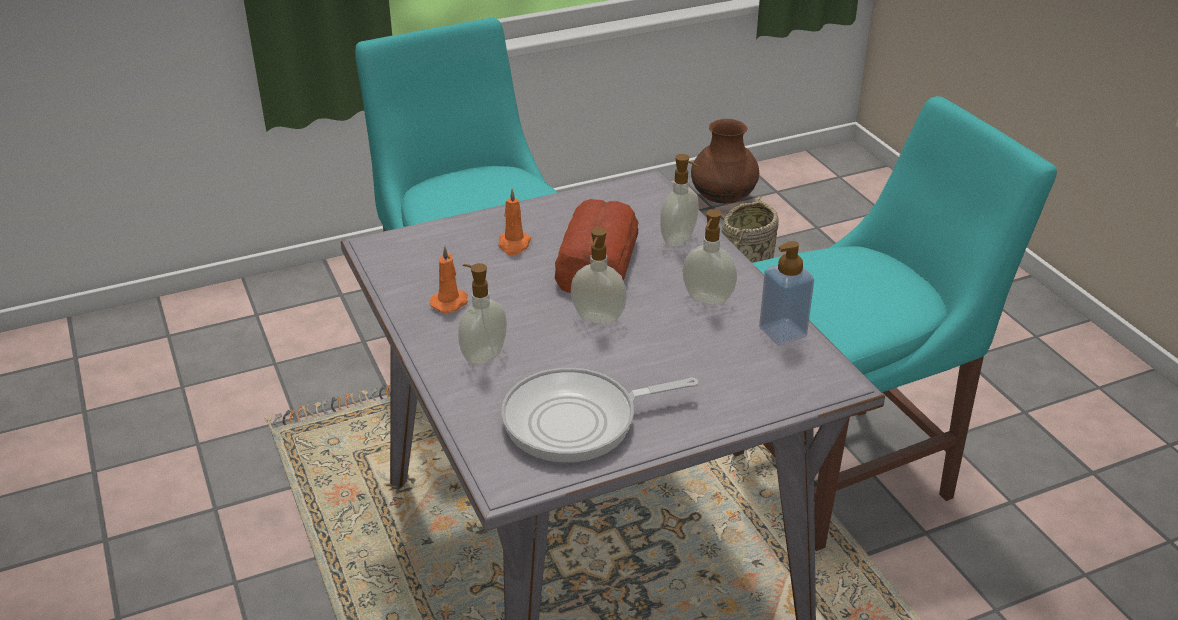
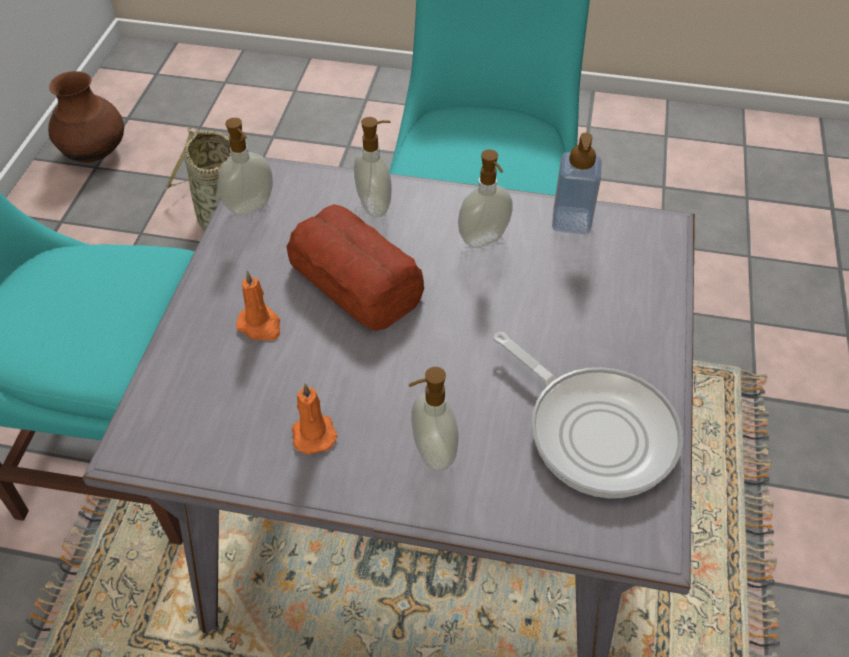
camera: 55 degrees left, 15 degrees up
(578, 421) = (595, 430): frying pan -> frying pan turned 60 degrees counterclockwise
(597, 319) = (448, 330): soap dispenser -> soap dispenser (251, 207)

